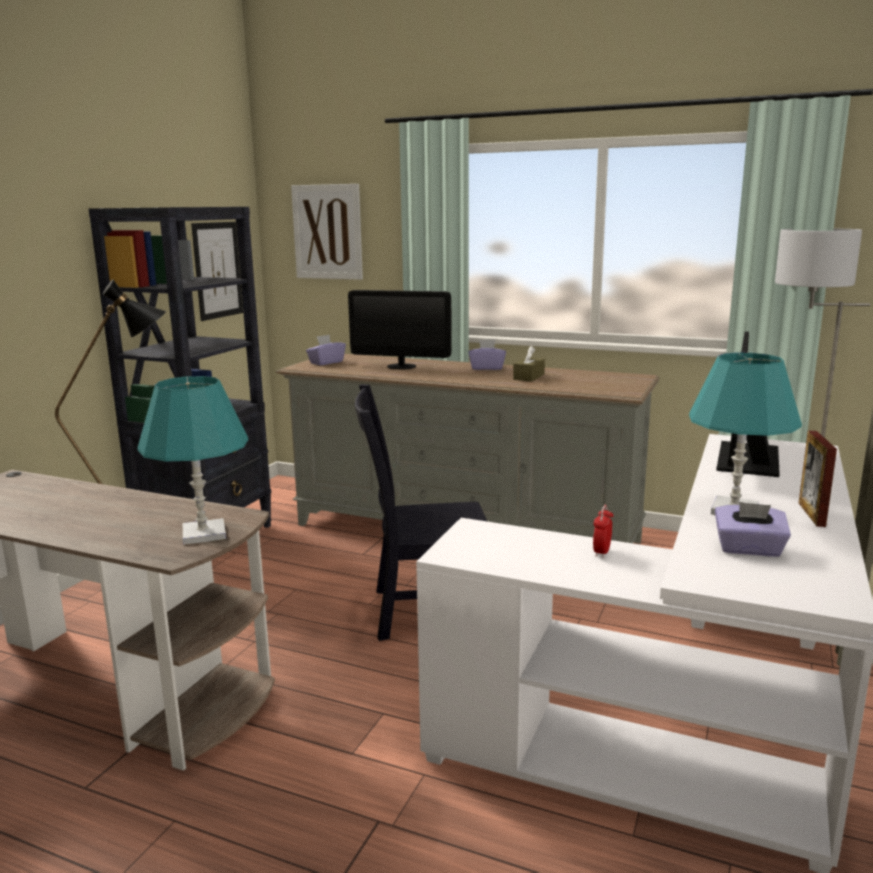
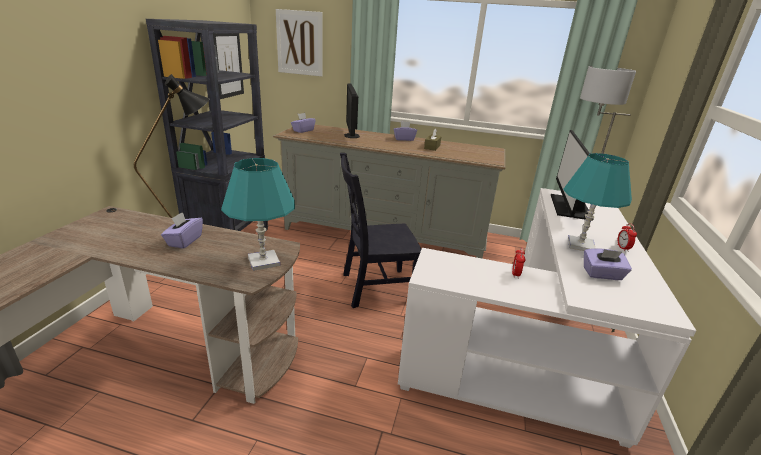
camera: 10 degrees left, 10 degrees up
(100, 509) = (184, 241): none -> purple tissue box
(401, 366) = (351, 135): monitor -> monitor turned 75 degrees clockwise
(811, 514) = (622, 248): picture frame -> alarm clock

